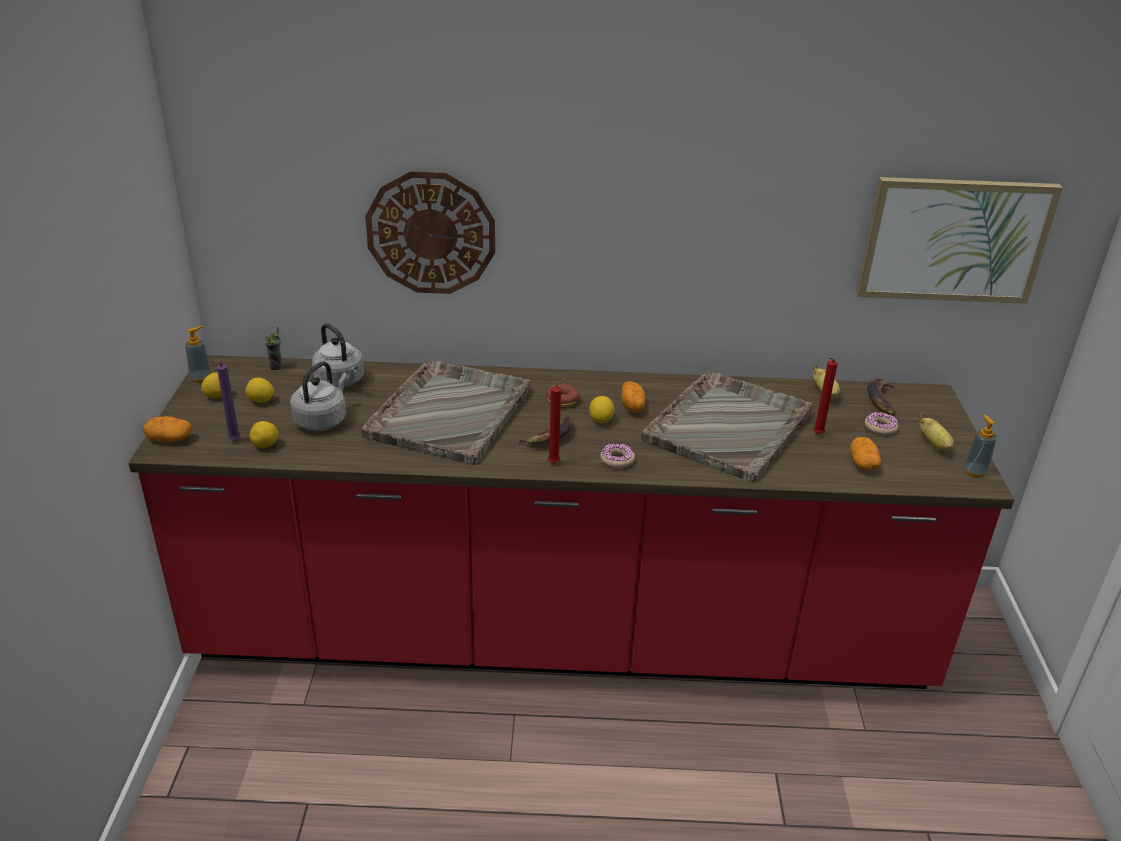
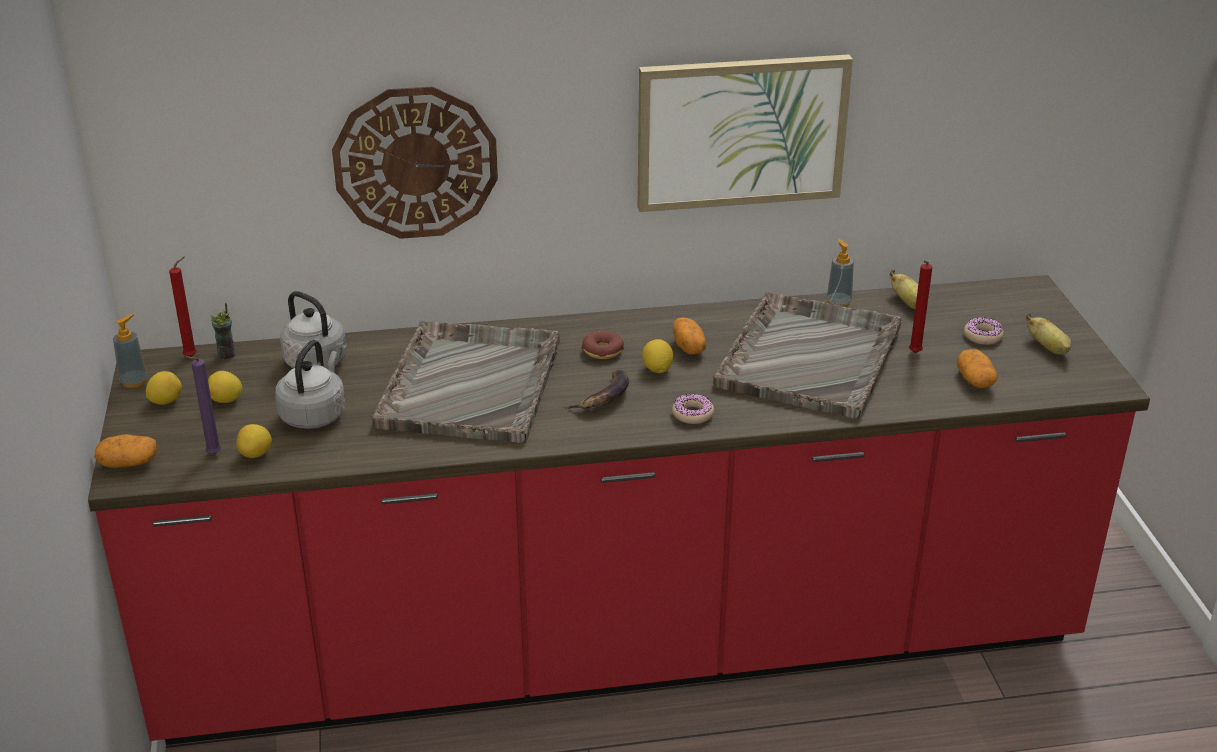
camera: 10 degrees left, 0 degrees up
(555, 463) = (621, 427): red candle -> red candle (193, 356)
(881, 400) = (975, 302): banana -> none
(953, 240) = (1037, 104): picture -> picture (741, 131)
(974, 472) = (1100, 373): soap dispenser -> soap dispenser (838, 302)

